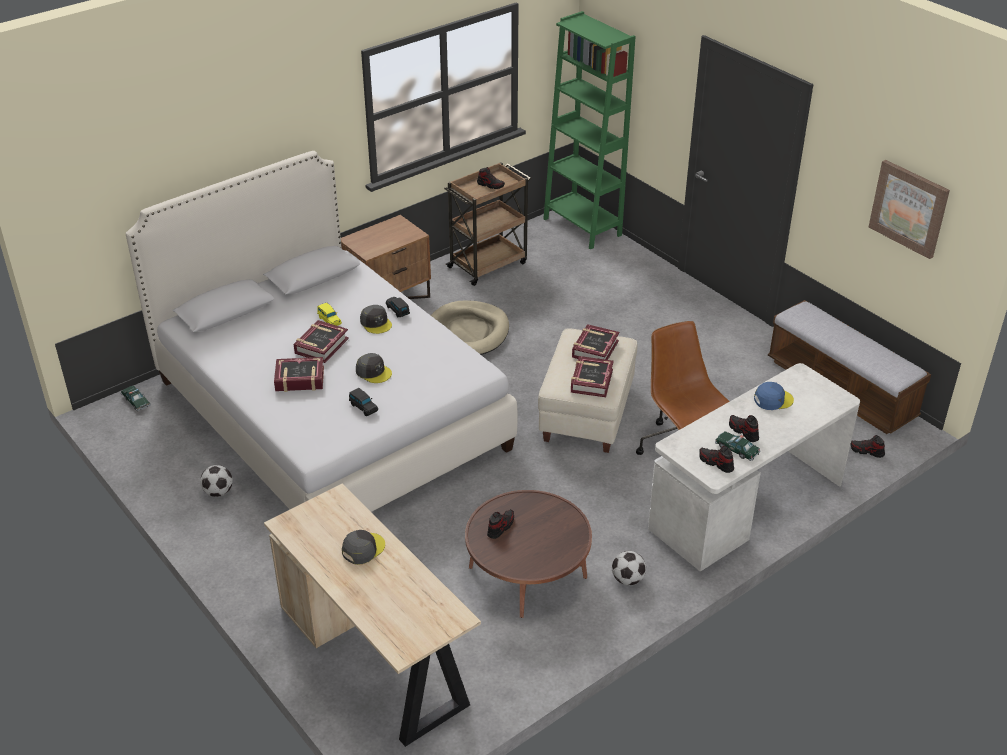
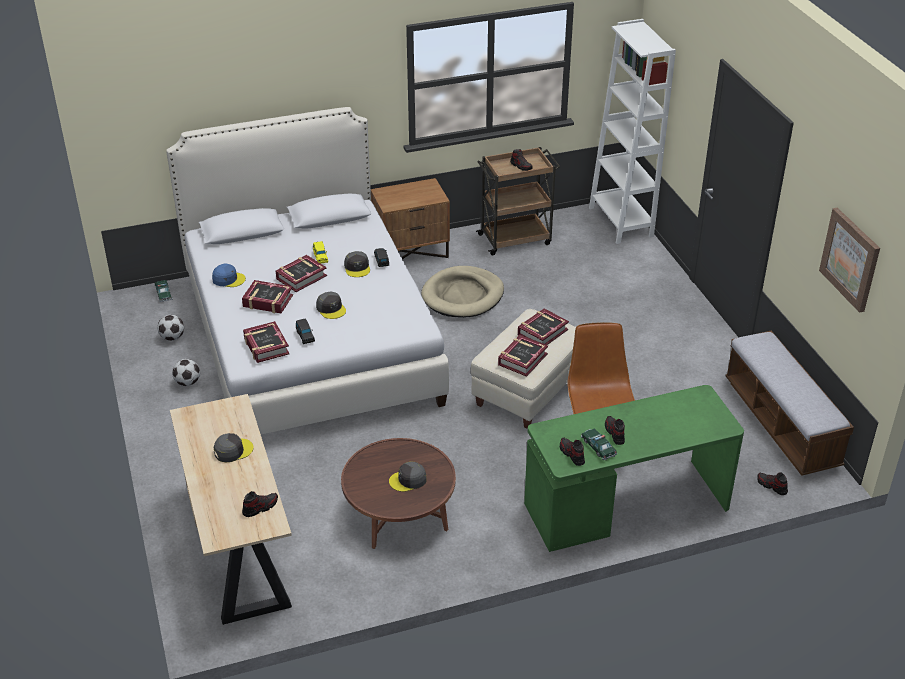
camera: 20 degrees right, 0 degrees up
(327, 428) = (266, 346): none -> book
(500, 527) = (378, 465): shoe -> shoe (260, 507)
(540, 534) = (408, 480): none -> grey cap
(582, 227) = (620, 222): green bookcase -> white bookcase
(627, 579) = (481, 541): football -> football (172, 337)
(747, 506) = (626, 506): white desk -> green desk
(773, 400) = (660, 412): blue cap -> blue cap (228, 279)

